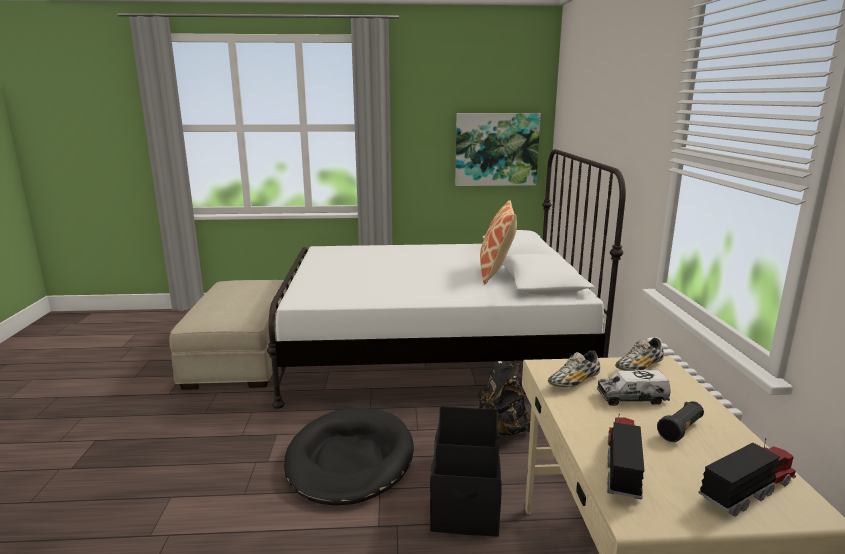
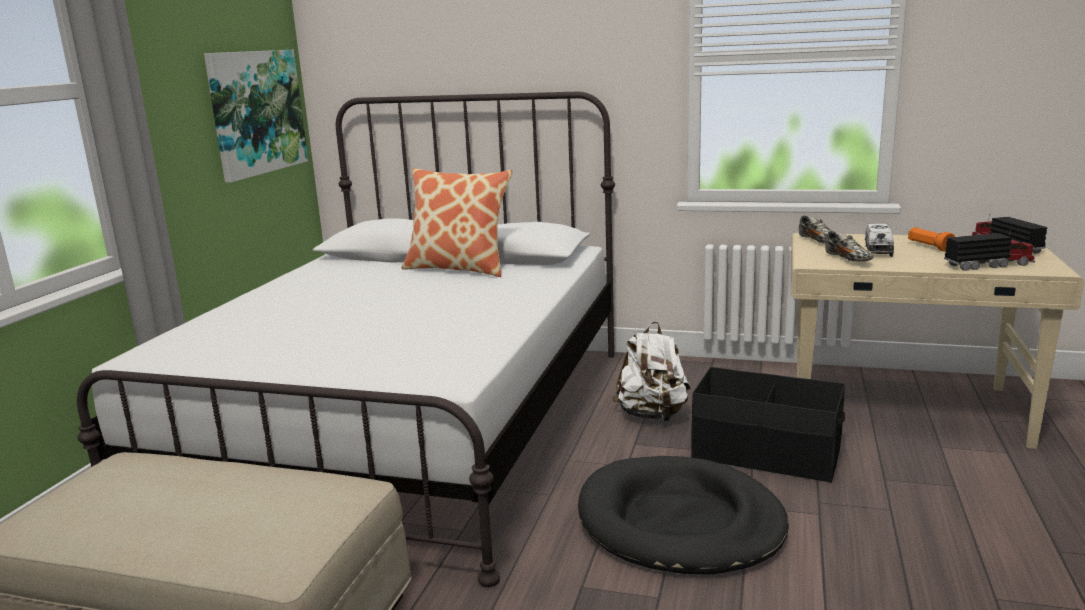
camera: 70 degrees left, 0 degrees up
(502, 430) = (652, 415): black backpack -> white backpack
(623, 466) = (989, 265): toy truck -> toy truck turned 135 degrees clockwise
(680, 430) = (929, 247): black flashlight -> orange flashlight

